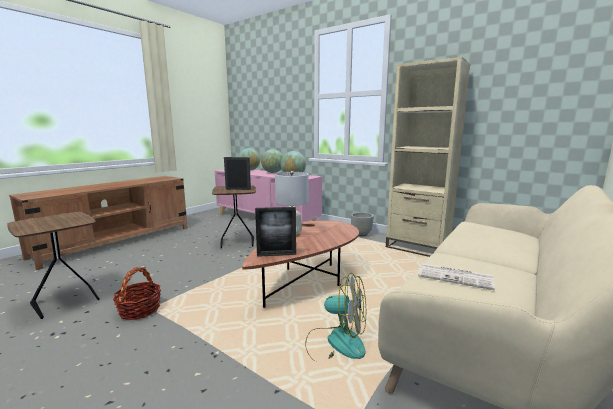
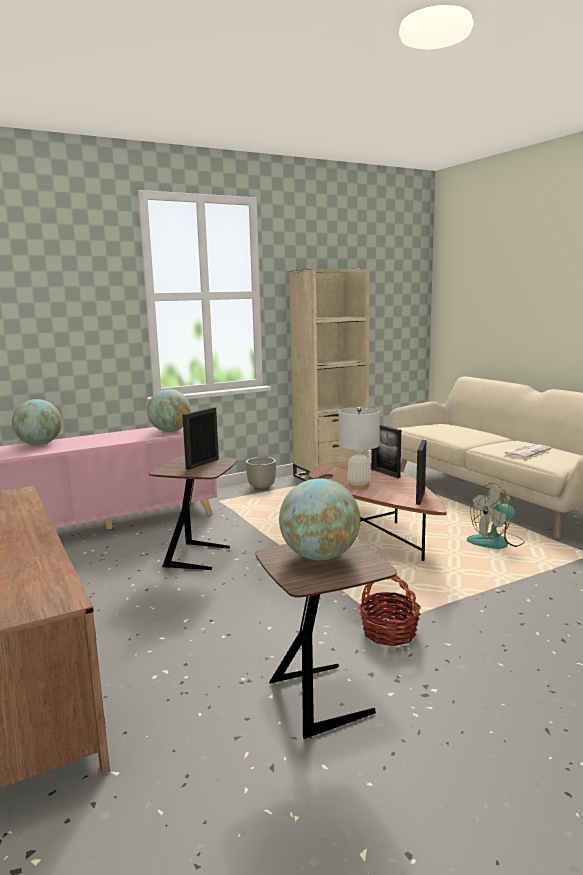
camera: 65 degrees left, 0 degrees up
(273, 172) = (105, 436): globe -> globe (319, 556)
(333, 238) = (385, 473): none -> picture frame
(336, 342) = (496, 542): fan -> fan turned 150 degrees counterclockwise

